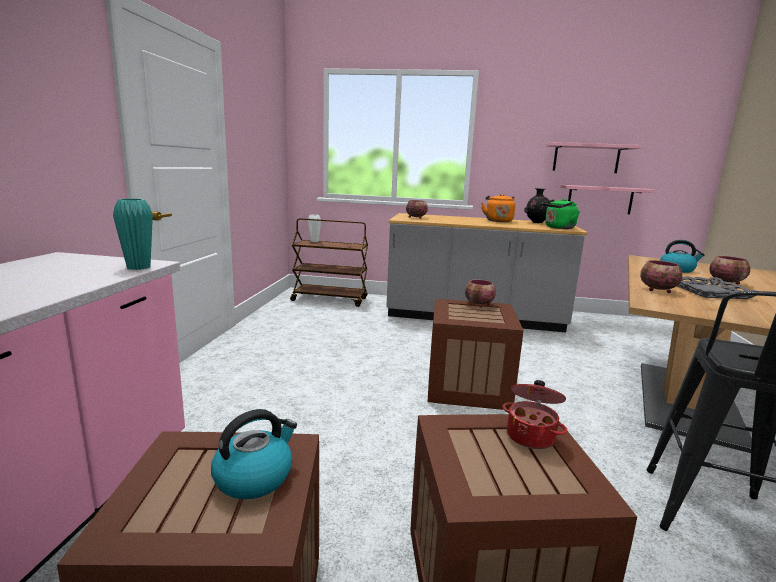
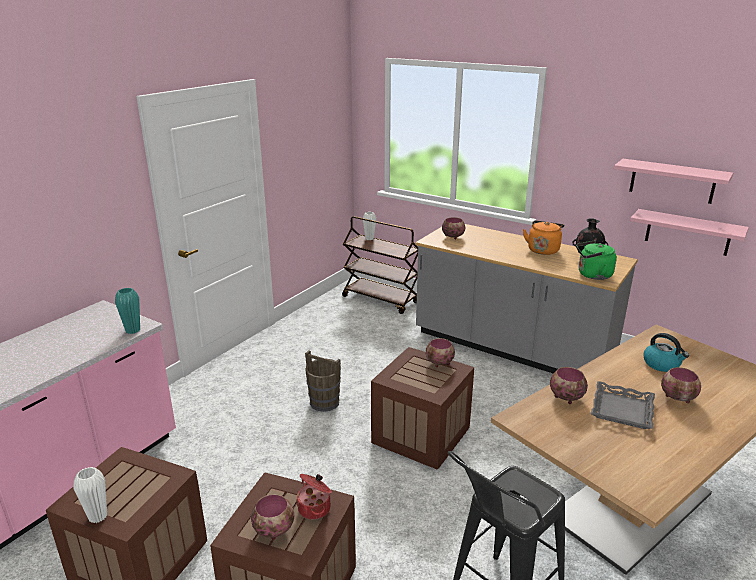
camera: 25 degrees right, 10 degrees up
(196, 541) = (98, 516): none -> white vase
(254, 477) = (143, 490): kettle -> none
(346, 378) = (324, 402): none -> brown bucket
(513, 472) = (274, 529): none -> bowl

